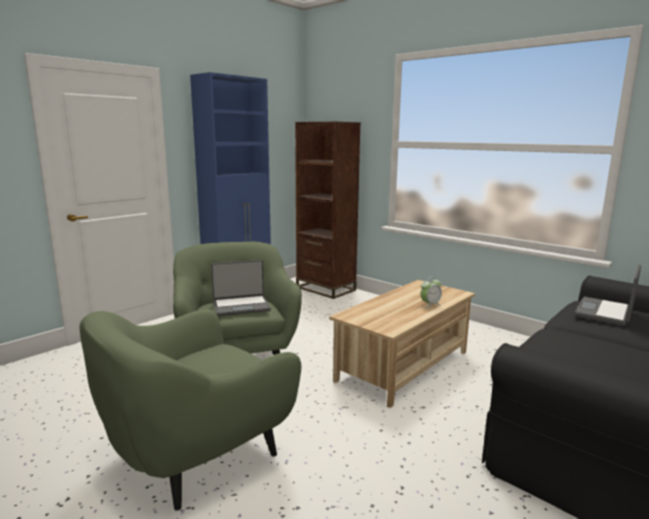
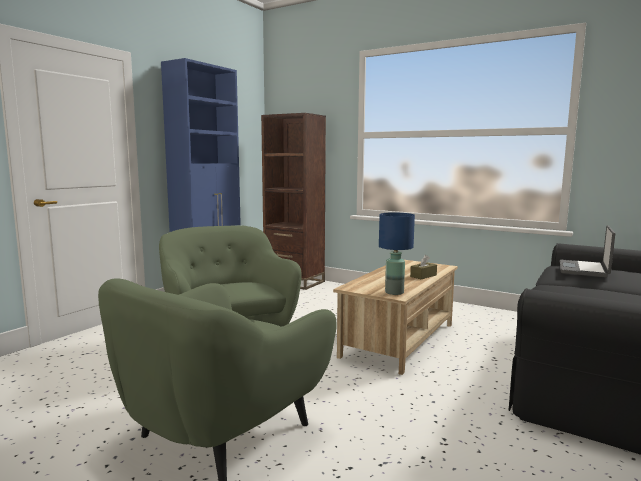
camera: 10 degrees left, 5 degrees down
(241, 306) = (237, 286): laptop -> none
(387, 325) = (394, 292): none -> blue table lamp
(430, 305) = (423, 276): alarm clock -> brown tissue box

